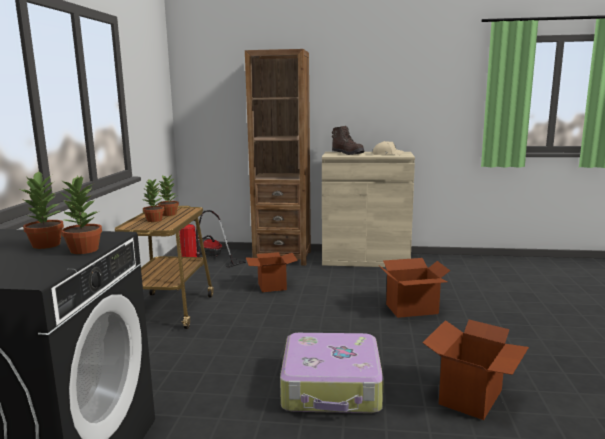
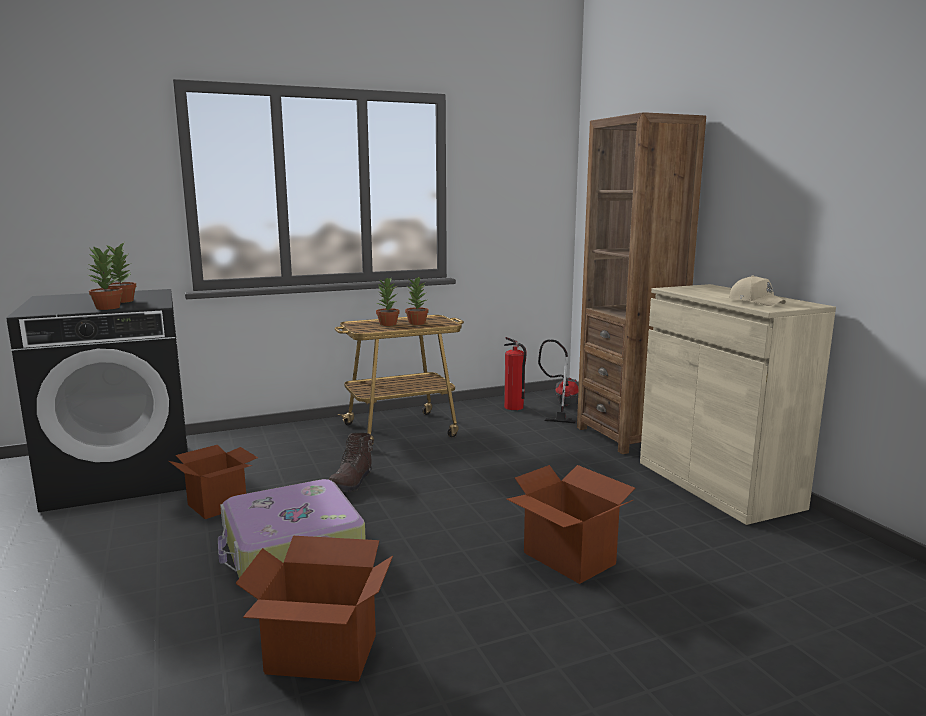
camera: 60 degrees right, 0 degrees up
(272, 286) = (522, 455): cardboard box -> cardboard box (217, 505)
(348, 153) = (713, 291): brown boot -> brown boot (352, 483)

